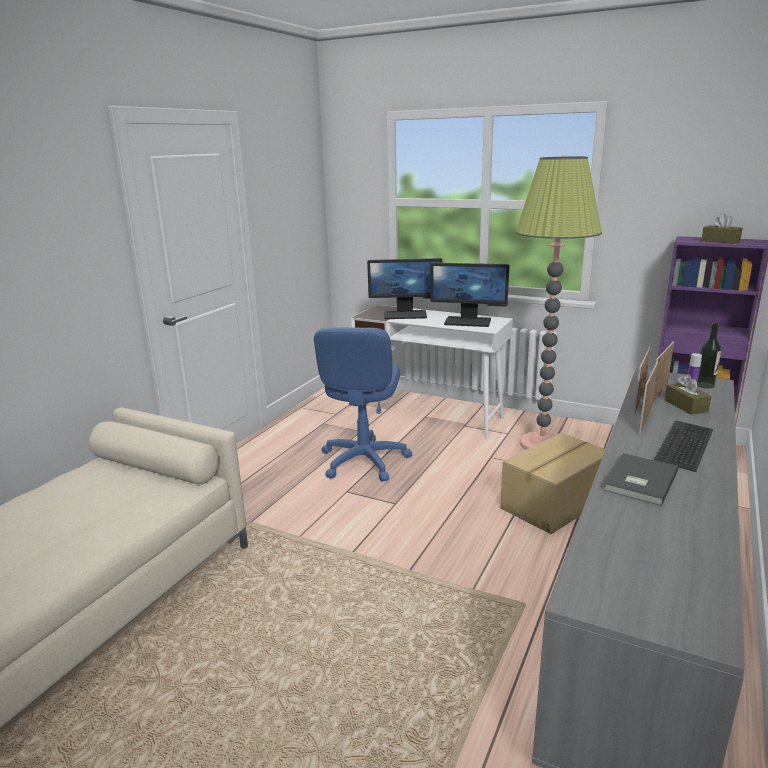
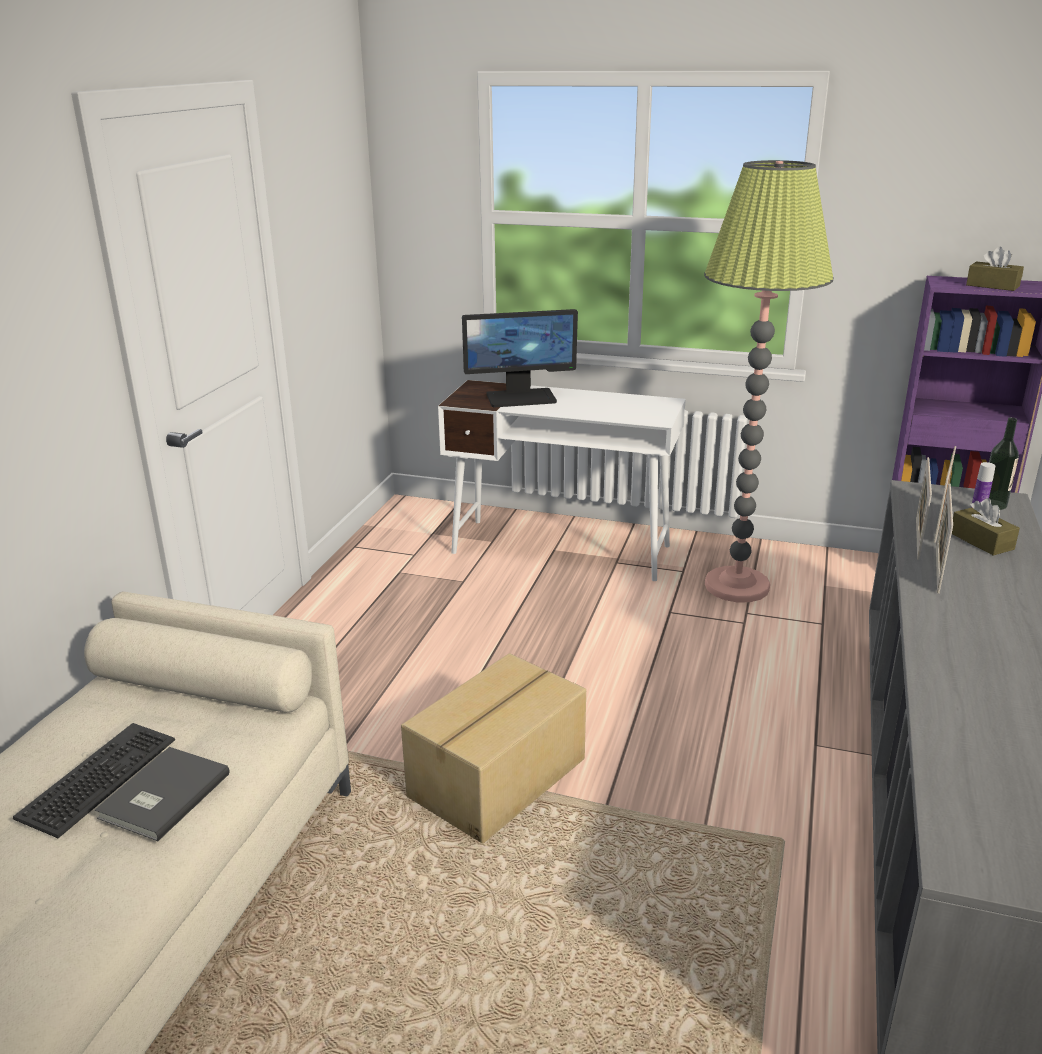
camera: 10 degrees left, 5 degrees up
(363, 461) = (483, 632): blue office chair -> none
(468, 321) = (622, 407): monitor -> none
(555, 503) = (782, 679): cardboard box -> cardboard box (499, 778)
(638, 481) = (964, 671): grey book -> grey book (161, 796)
(685, 446) = (1004, 608): keyboard -> keyboard (100, 779)

